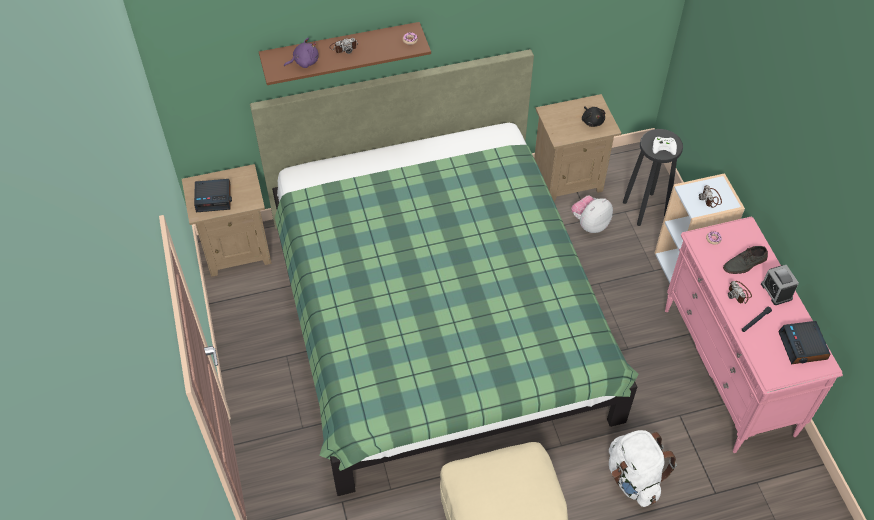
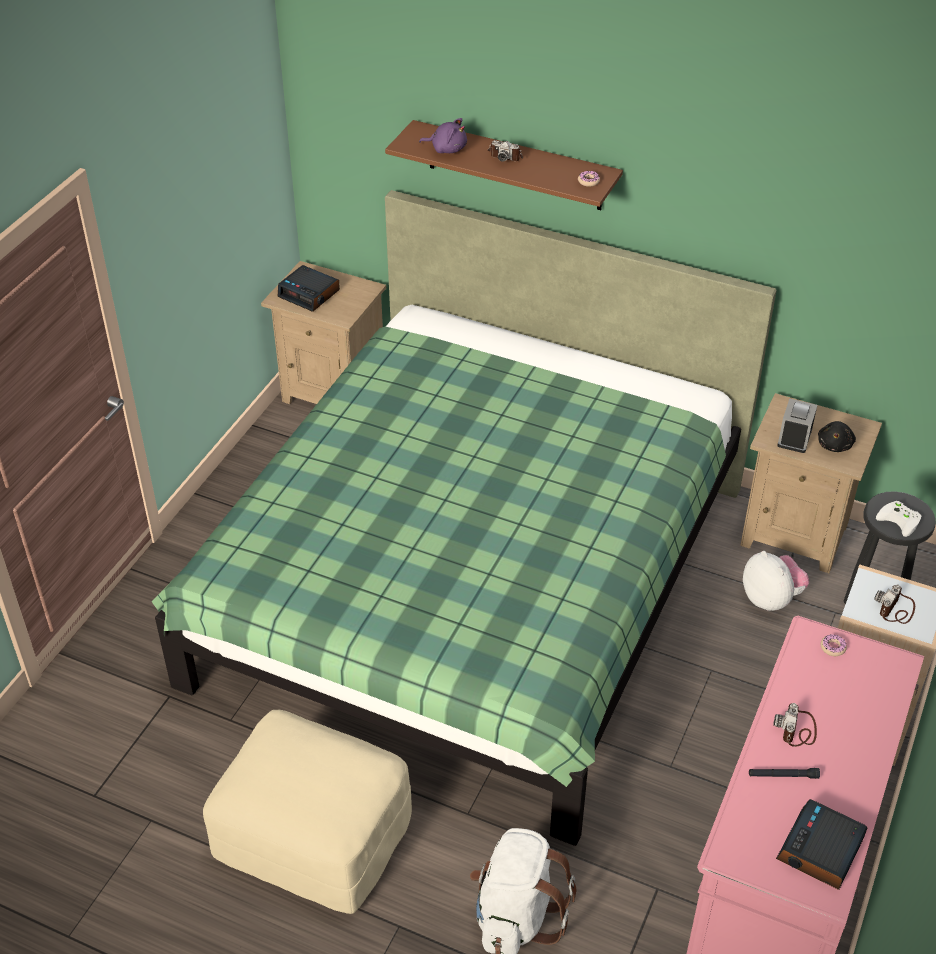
camera: 40 degrees right, 10 degrees down
(590, 224) = (771, 599): plush toy -> plush toy turned 60 degrees clockwise
(745, 263) = (847, 702): grey shoe -> none
(776, 291) = (856, 762): alarm clock -> alarm clock (794, 437)

